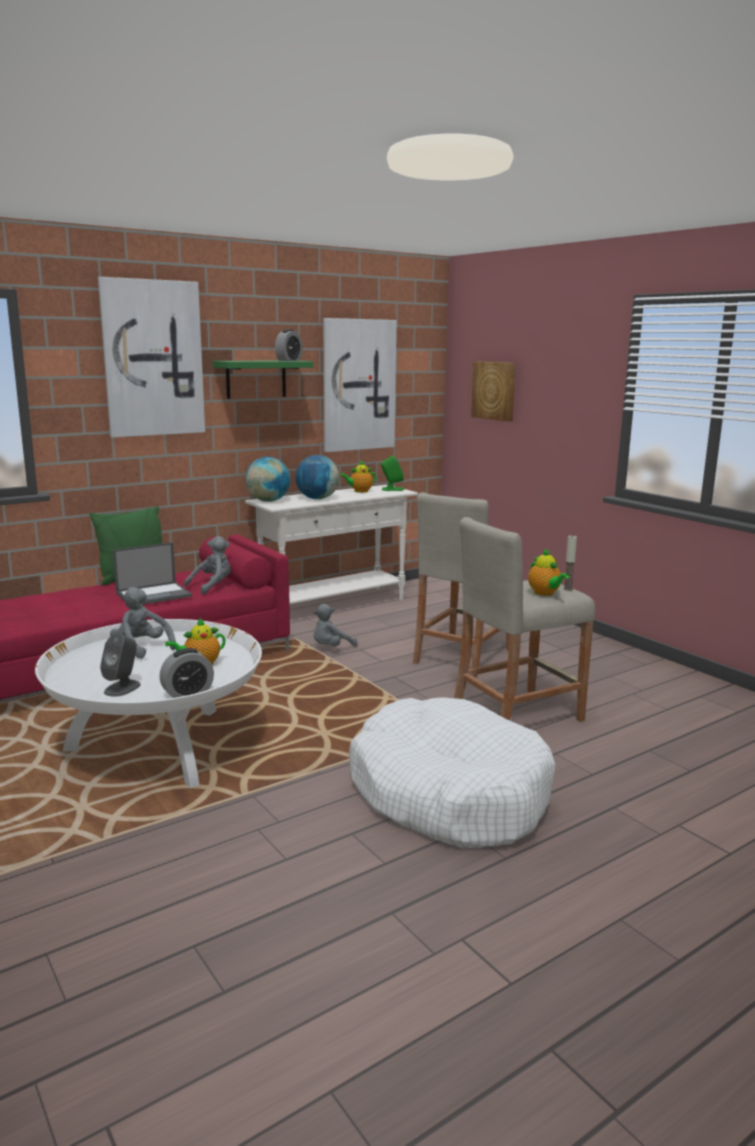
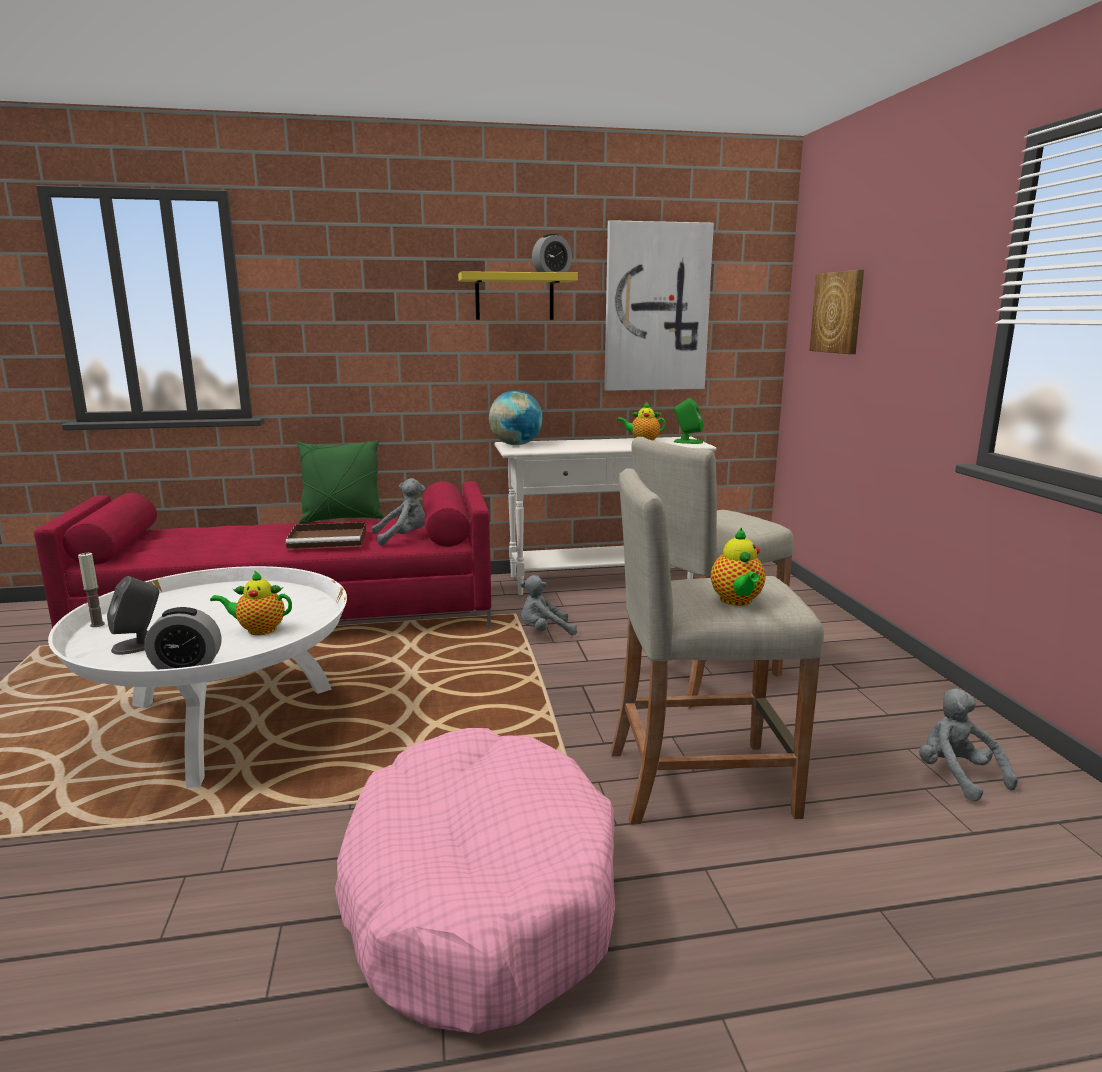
camera: 25 degrees right, 0 degrees up
(141, 648) = (234, 599): grey plush toy -> grey plush toy (956, 776)
(153, 358) = (384, 270): picture -> none
(154, 594) = (329, 539): laptop -> brown tray
(256, 379) = (514, 297): green shelf -> yellow shelf
(317, 498) = (576, 446): globe -> none
(449, 793) = (477, 895): white dog bed -> pink dog bed
(568, 589) = (785, 599): candle -> candle (97, 624)

